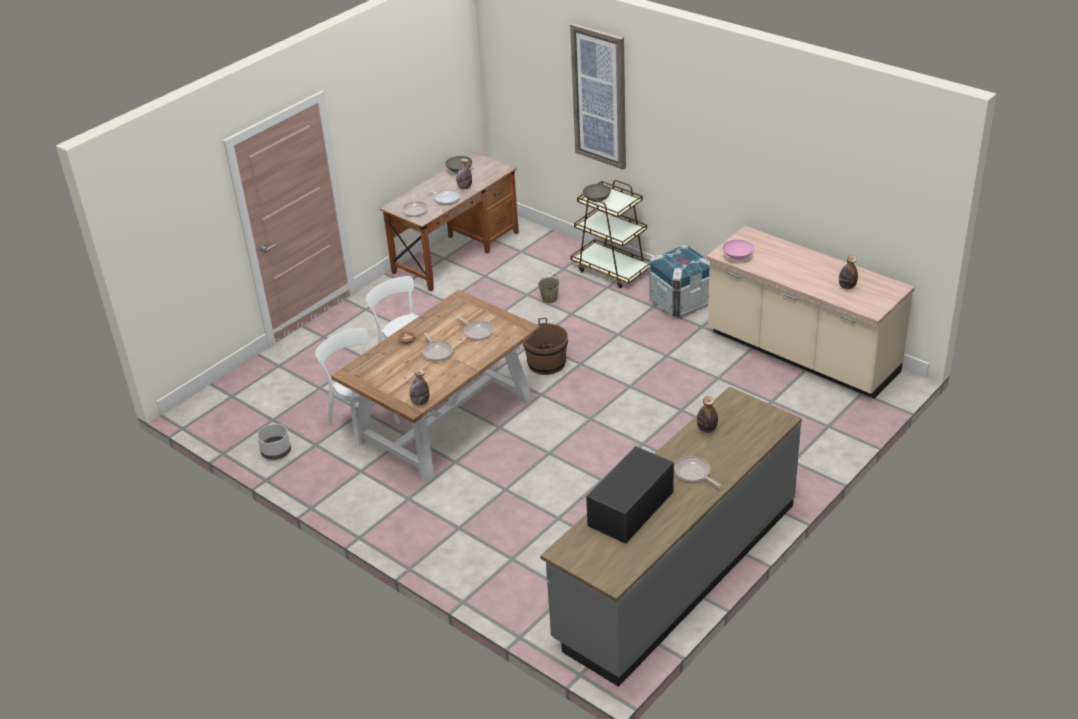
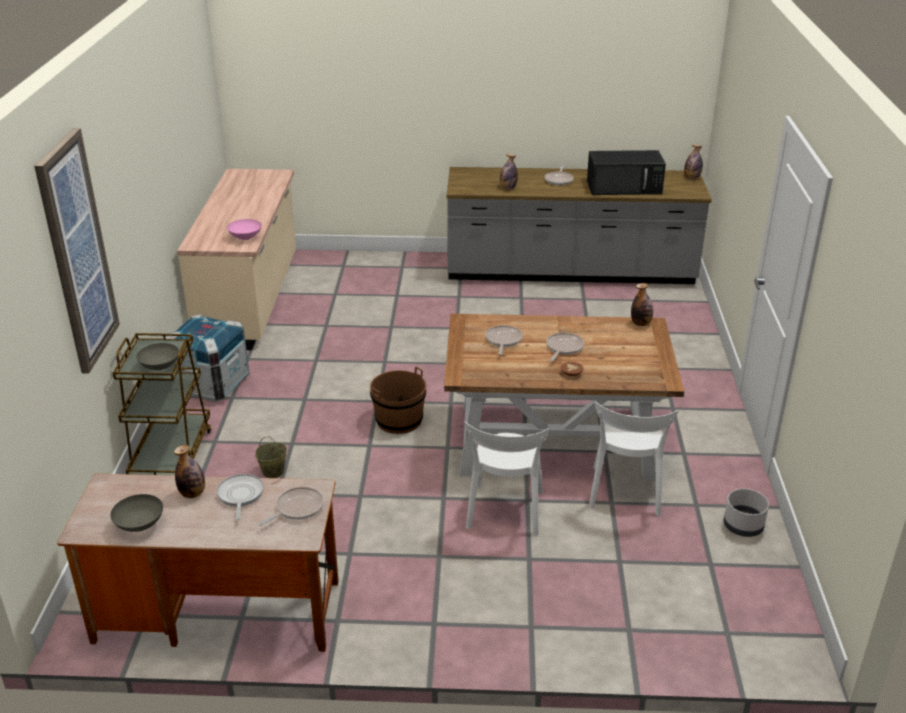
camera: 130 degrees left, 5 degrees down
(847, 287) = (253, 188): bottle -> bottle (691, 178)

